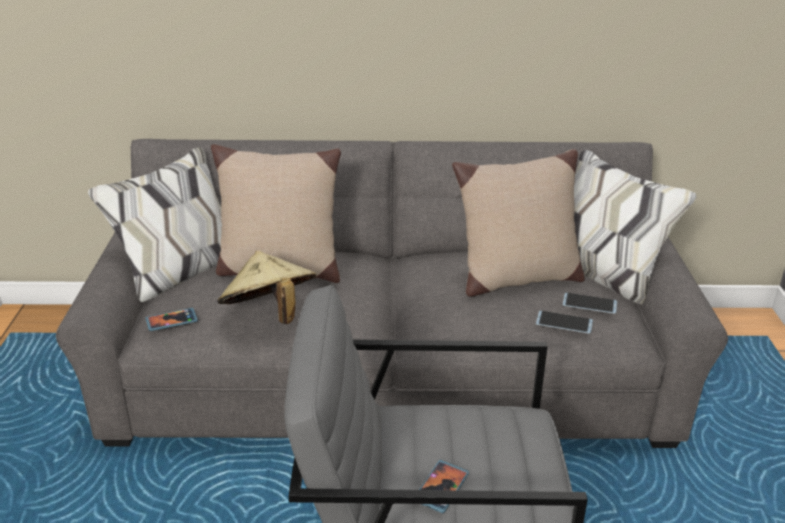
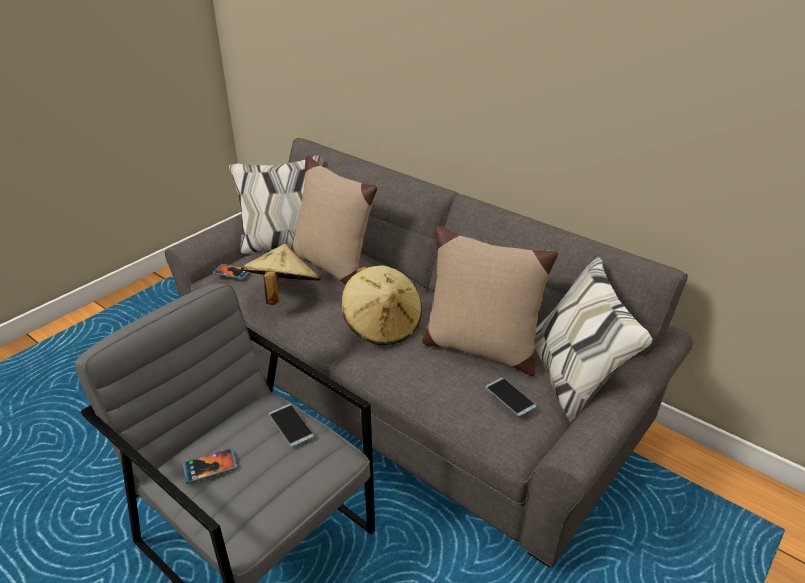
camera: 40 degrees right, 5 degrees up
(406, 300) = (382, 325): none -> beige hat
(564, 322) = (467, 401): phone -> phone (291, 425)

